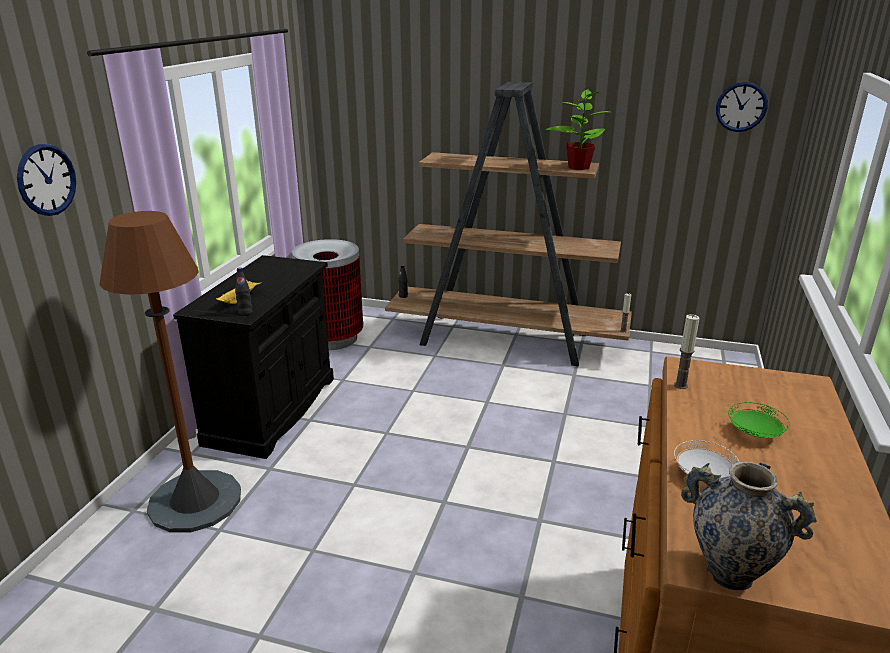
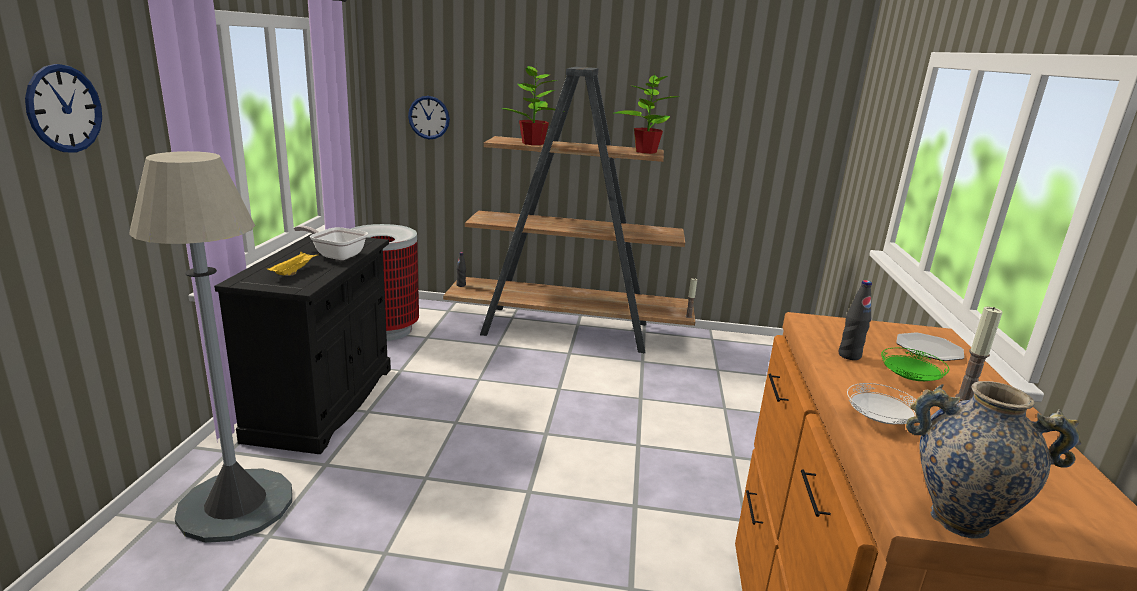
camera: 10 degrees left, 5 degrees down
(195, 501) = (235, 505): brown floor lamp -> grey floor lamp
(245, 313) = (302, 284): black bottle -> black bottle (849, 355)
(278, 280) = (336, 255): none -> frying pan
(466, 161) = (532, 143): none -> potted plant
(680, 385) = (814, 337): candle -> candle (964, 398)
(741, 107) = (796, 99): wall clock -> wall clock (429, 117)
(791, 400) = (928, 349): none -> plate

